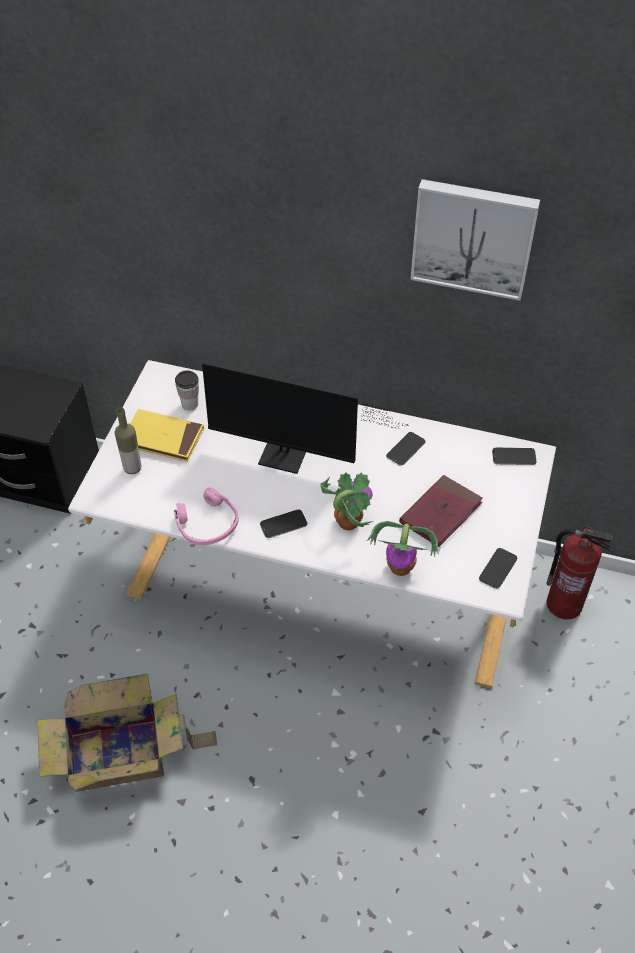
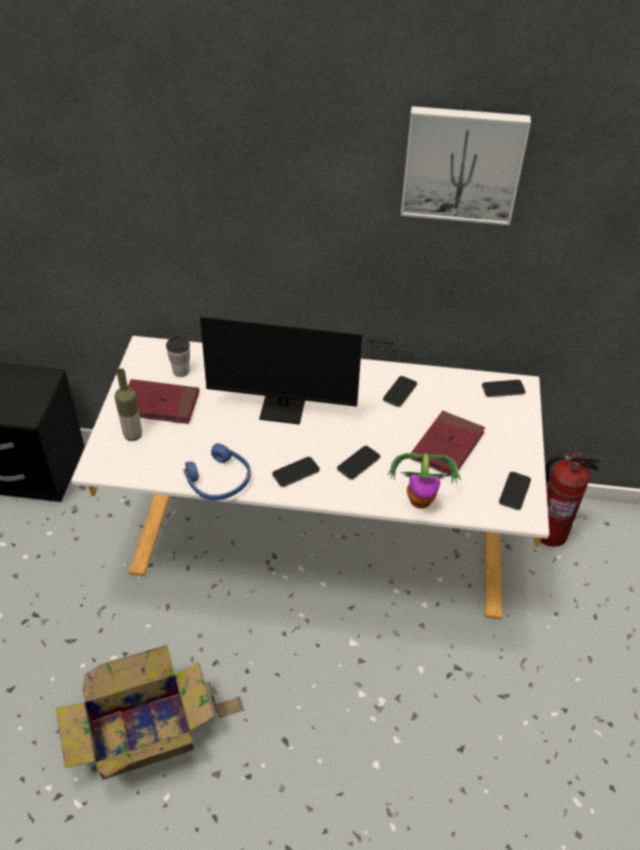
camera: 10 degrees left, 5 degrees down
(163, 438) = (159, 404): yellow book -> red book
(207, 524) = (219, 480): pink headphones -> blue headphones
(347, 521) = (358, 463): potted plant -> phone

